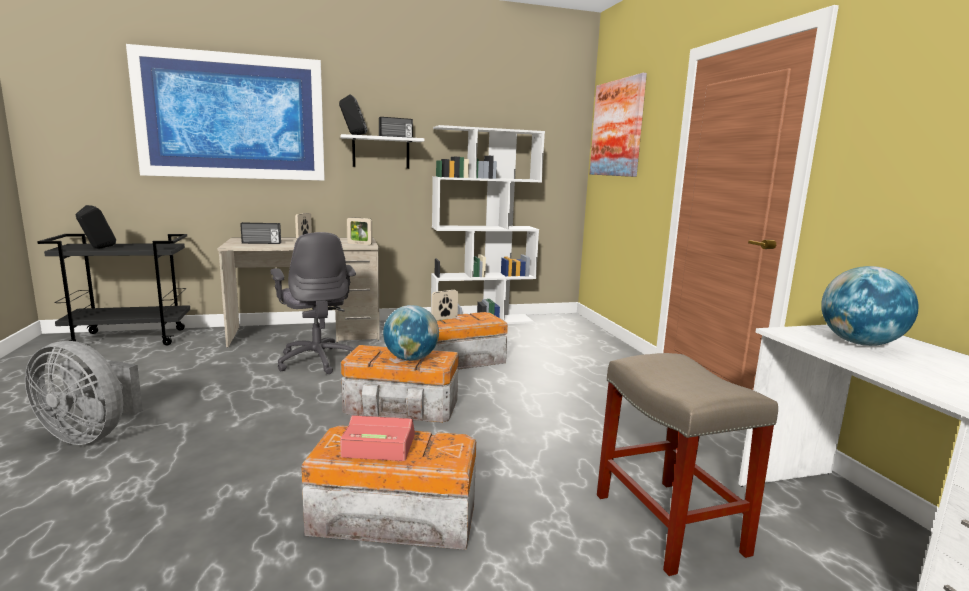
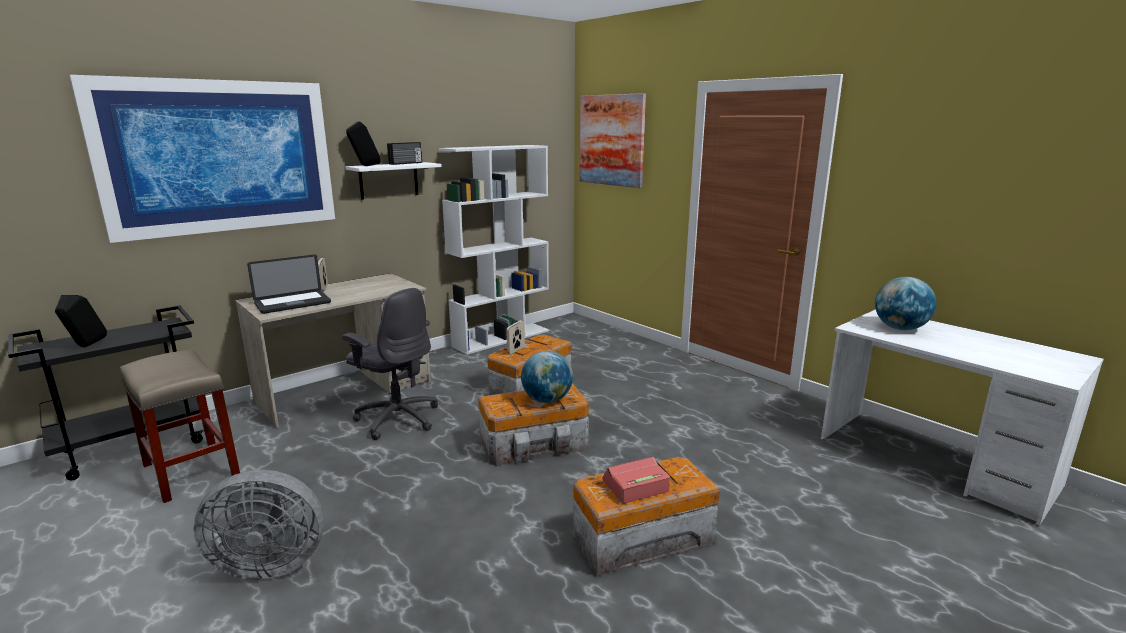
camera: 25 degrees left, 5 degrees up
(261, 243) = (293, 303): radio -> laptop
(359, 244) = (398, 286): picture frame -> none
(666, 522) = (807, 479): beige stool -> beige stool (190, 470)

